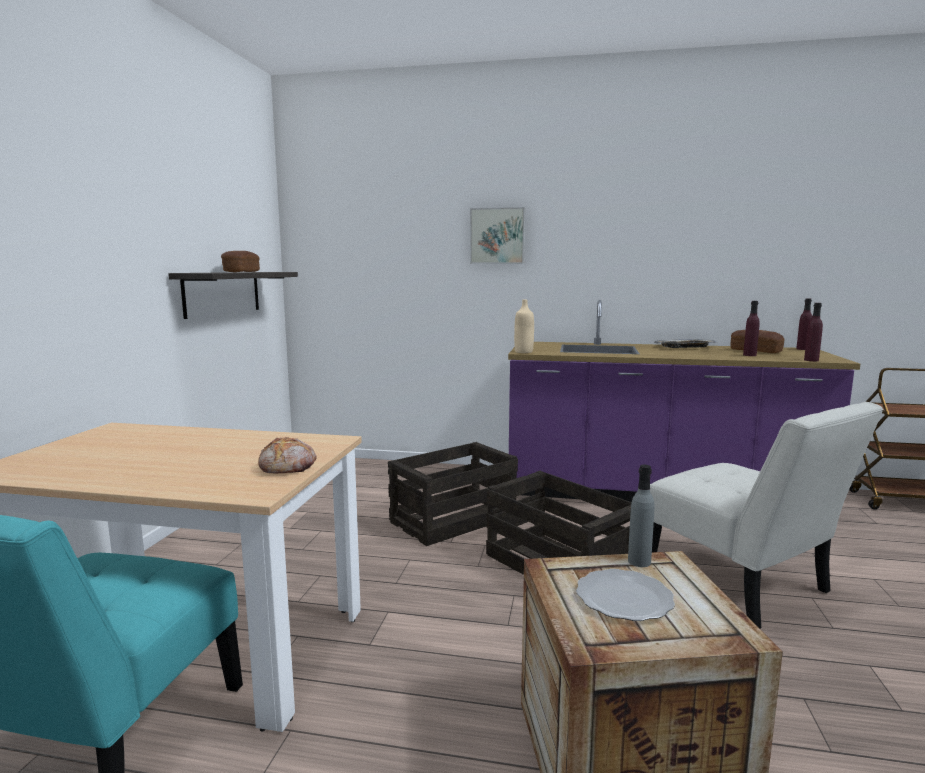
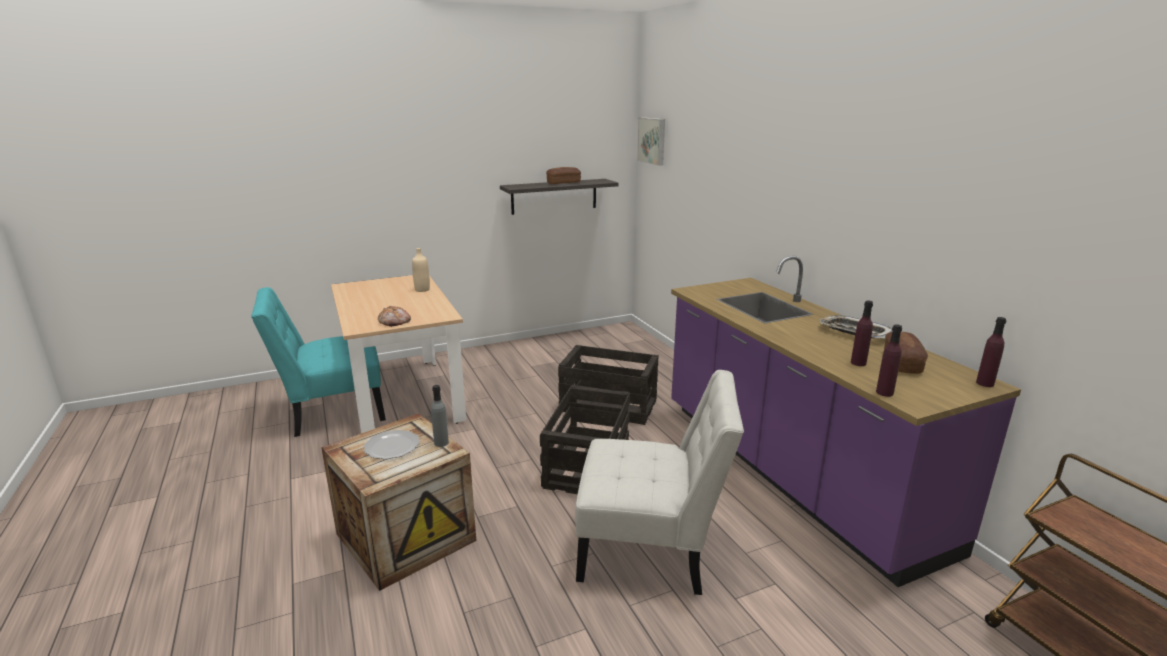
camera: 55 degrees right, 10 degrees up
(497, 236) = (748, 170): picture -> picture (652, 140)
(523, 352) = (690, 290): beige bottle -> beige bottle (422, 290)
(742, 586) = (651, 549): white chair -> white chair turned 105 degrees counterclockwise

